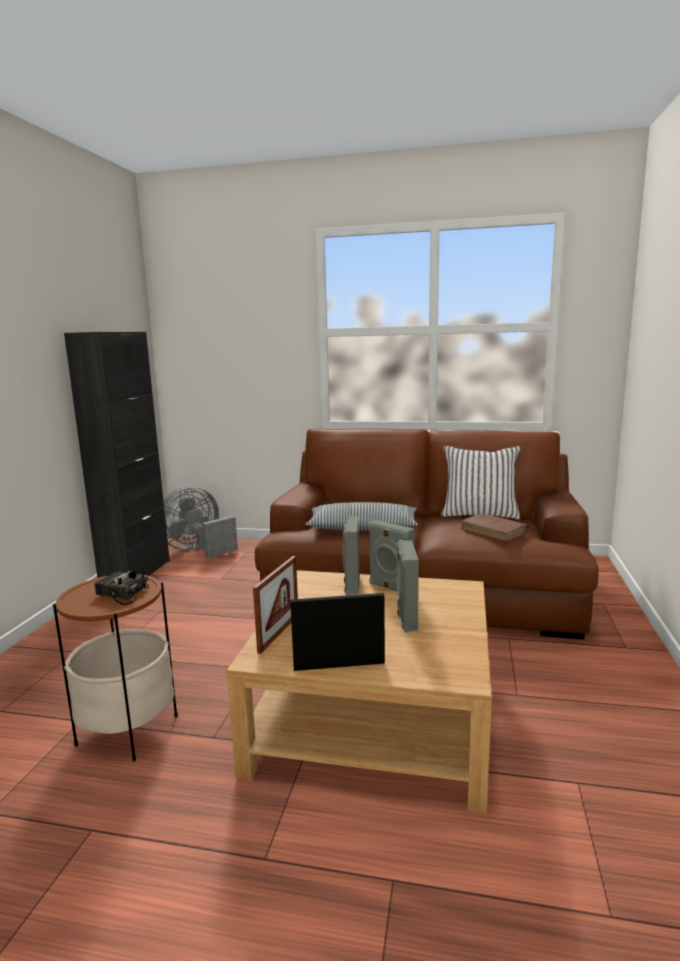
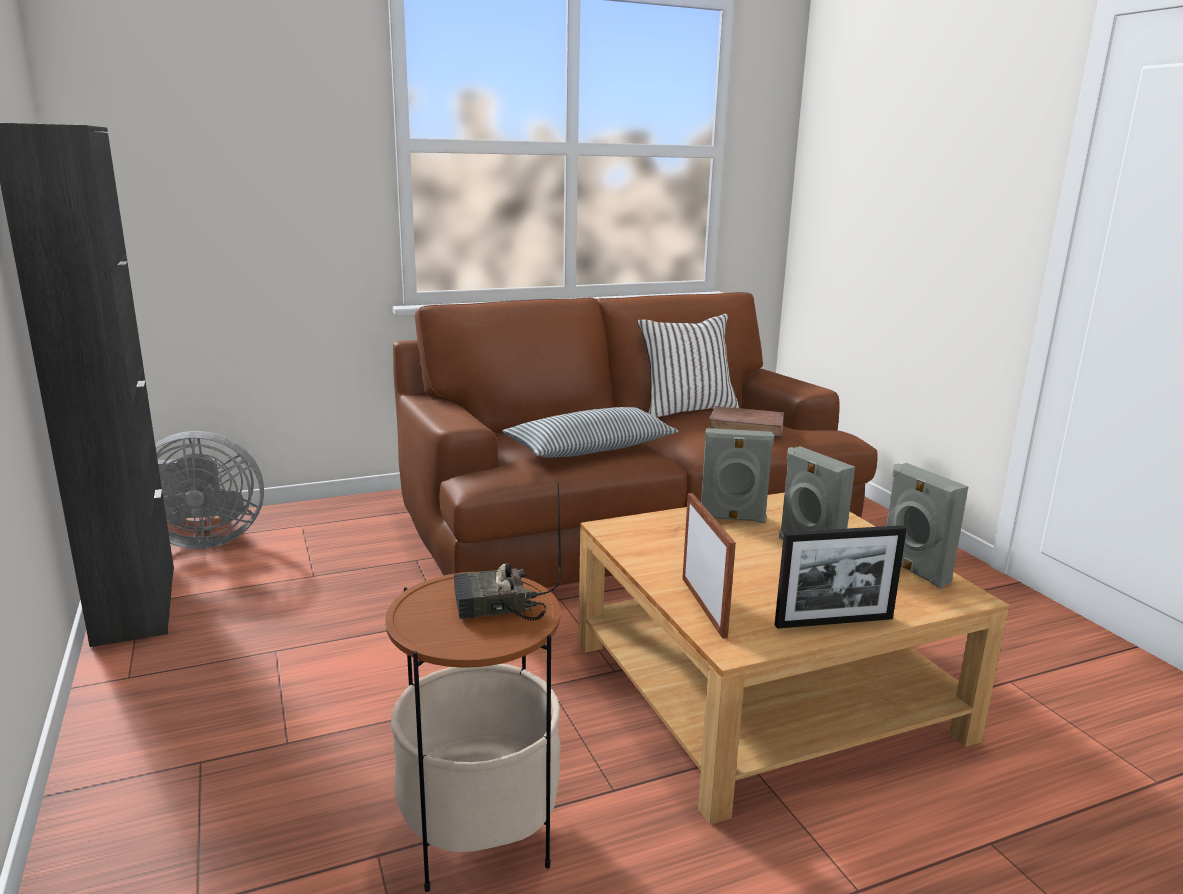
camera: 35 degrees left, 5 degrees up
(197, 550) = (204, 540): grey fan -> grey fan turned 120 degrees counterclockwise
(339, 665) = (834, 622): picture frame -> picture frame turned 150 degrees counterclockwise
(351, 585) = (683, 525): grey speaker -> grey speaker (913, 571)

